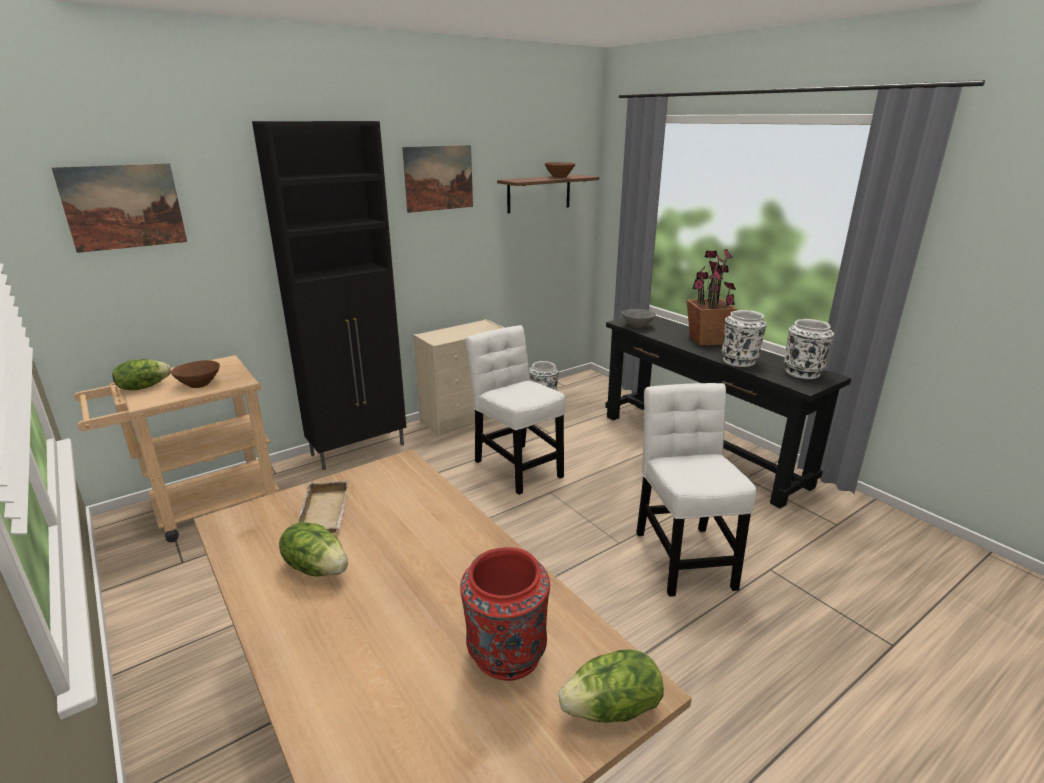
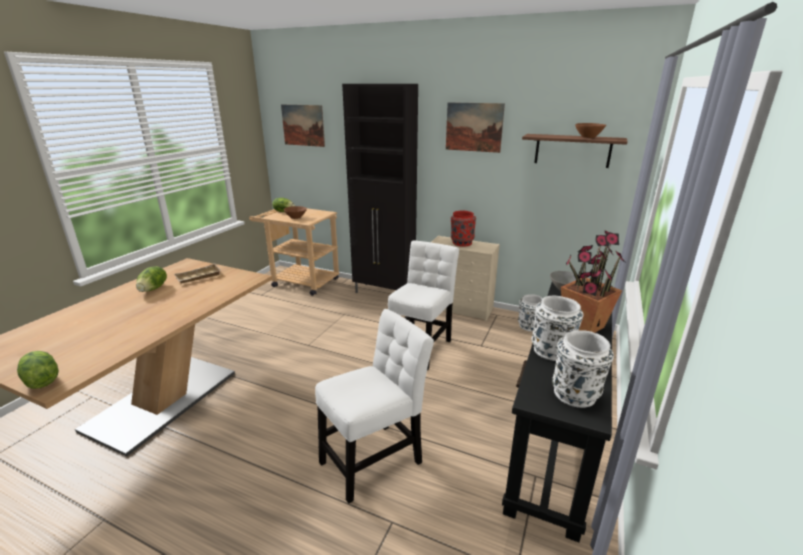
camera: 60 degrees right, 0 degrees up
(506, 654) = (87, 345): red vase -> red vase (461, 243)

